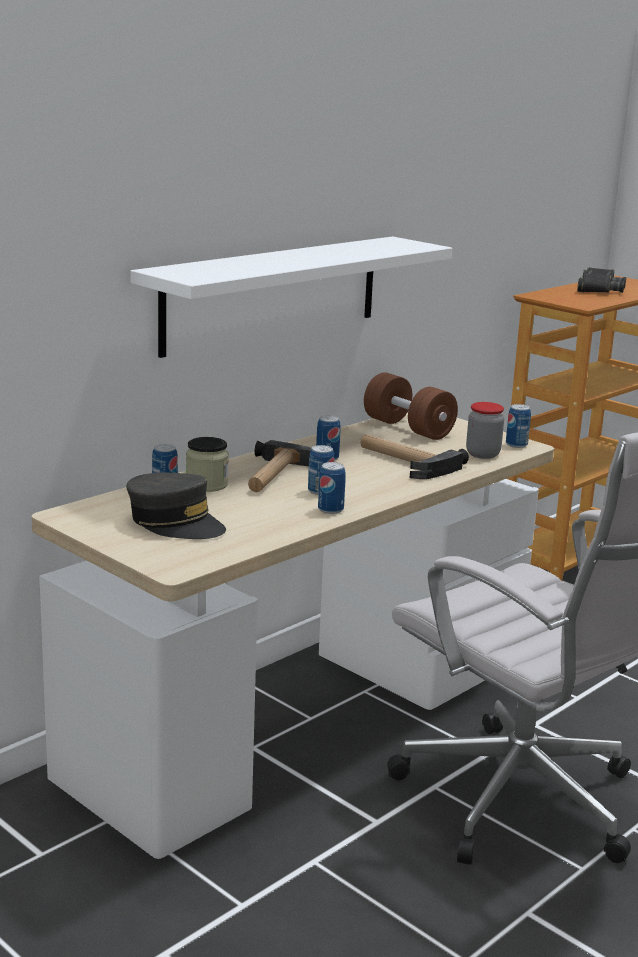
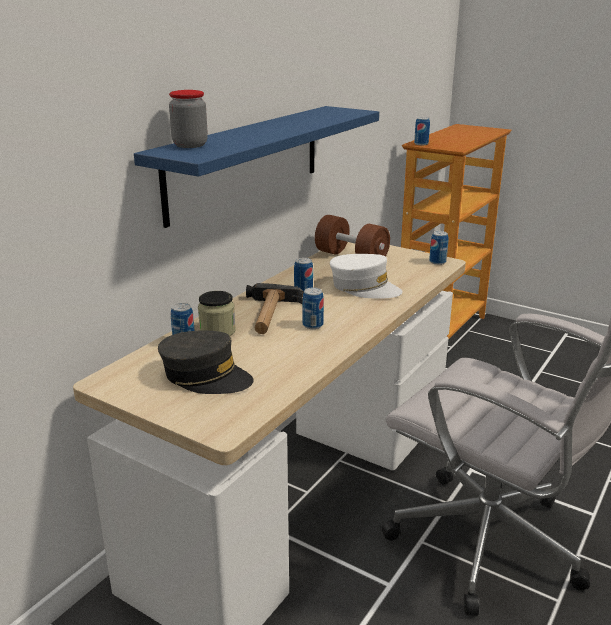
camera: 10 degrees left, 5 degrees up
(273, 293) = (246, 161): white shelf -> blue shelf
(330, 509) = (330, 343): can -> can (421, 144)
(404, 461) = (364, 287): hammer -> white cap
(483, 454) = (418, 273): jar -> jar (190, 145)
(599, 289) = (455, 135): black binoculars -> none

